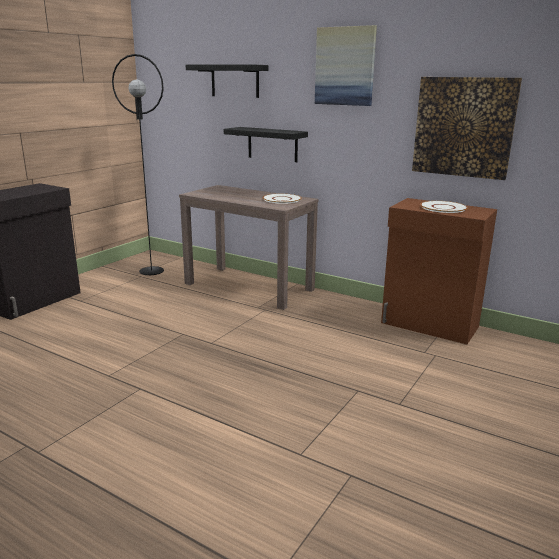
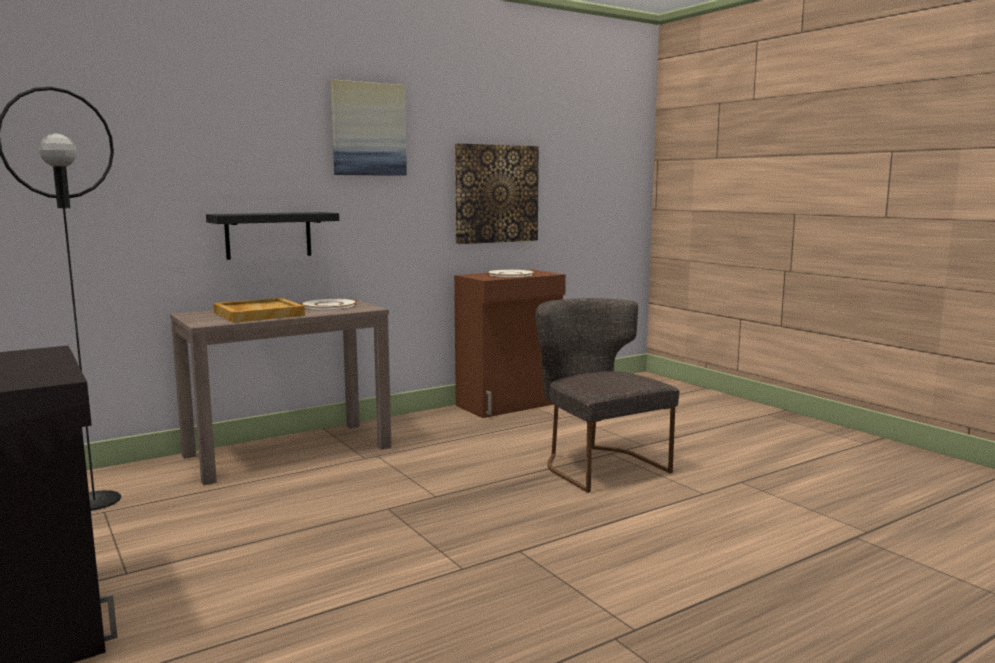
camera: 65 degrees left, 10 degrees down
(232, 195) = (257, 314): none -> beige tray
(235, 81) = (192, 144): black shelf -> none
(323, 389) = (596, 465): none -> grey chair

